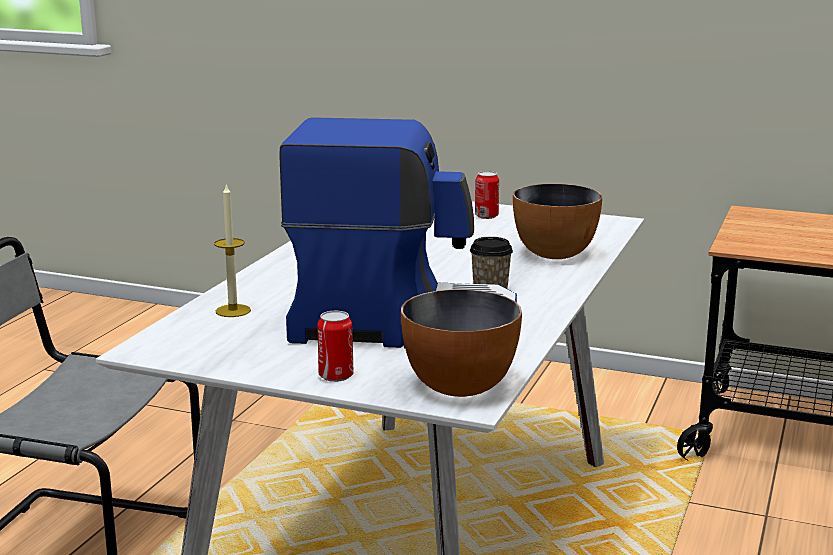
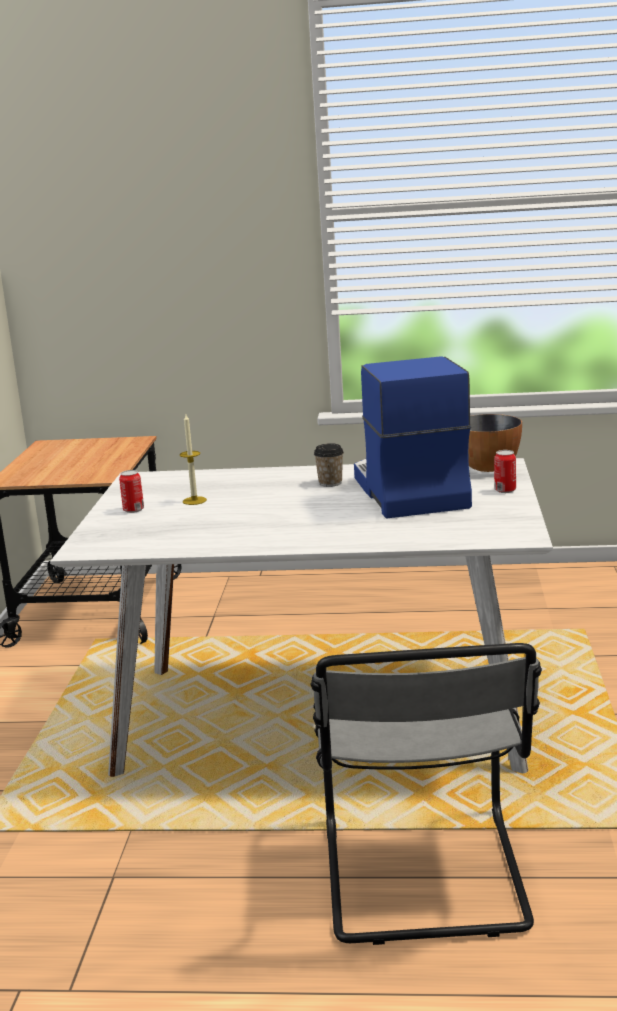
camera: 105 degrees left, 0 degrees up
(233, 311) = (429, 533): candle -> candle (194, 501)
(555, 254) = (230, 480): bowl -> none

